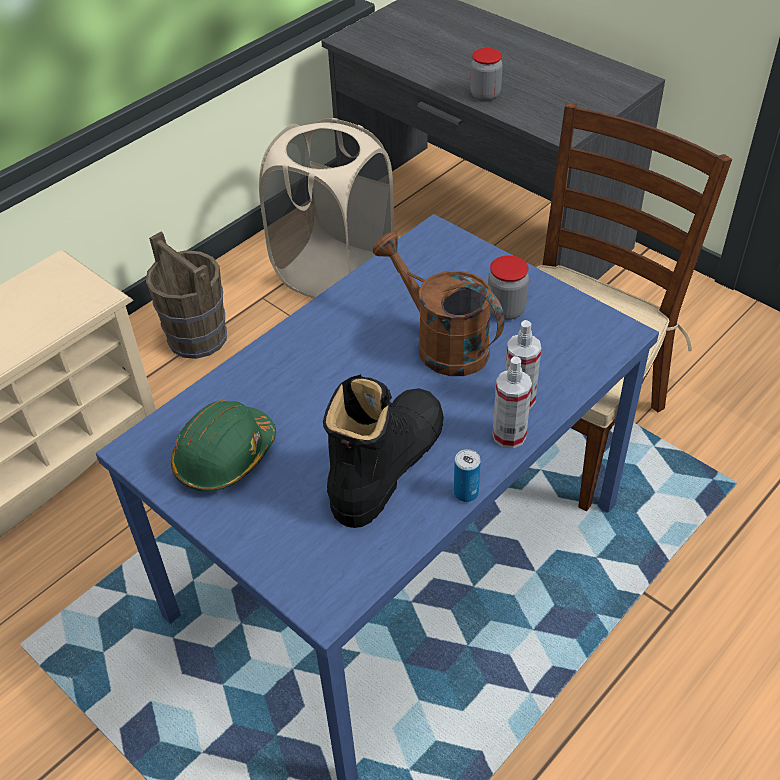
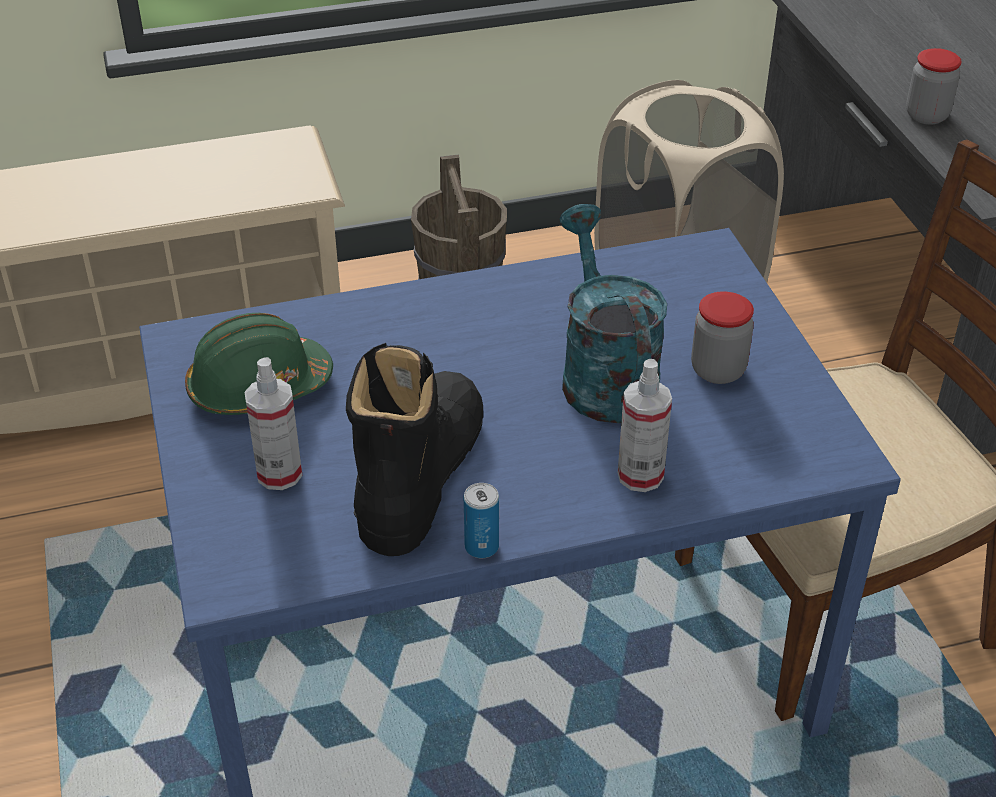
camera: 30 degrees right, 5 degrees down
(386, 464) = (420, 474): black boot -> black boot turned 45 degrees counterclockwise
(441, 343) = (603, 374): brown watering can -> turquoise watering can
(509, 435) = (590, 509): spray bottle -> spray bottle (279, 474)

